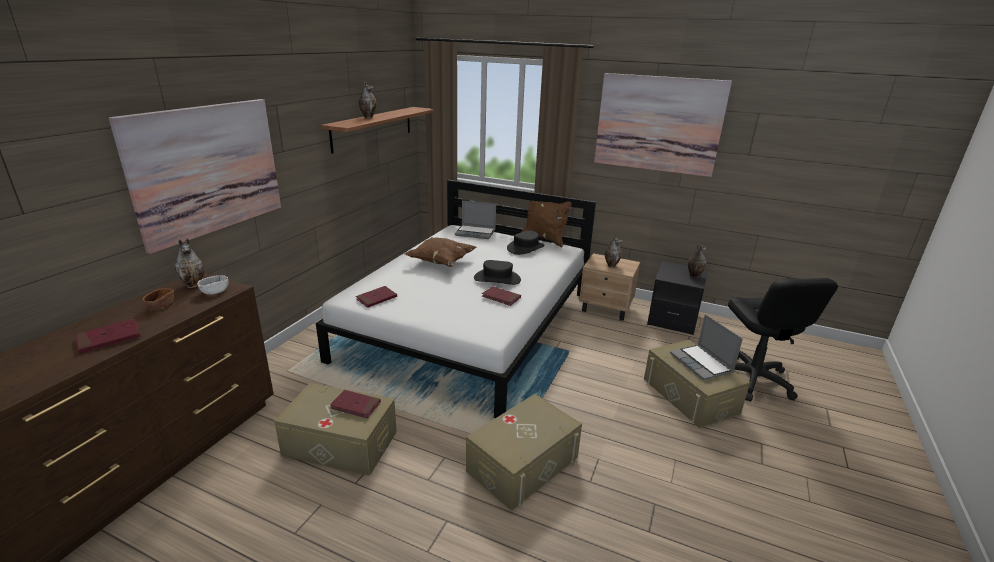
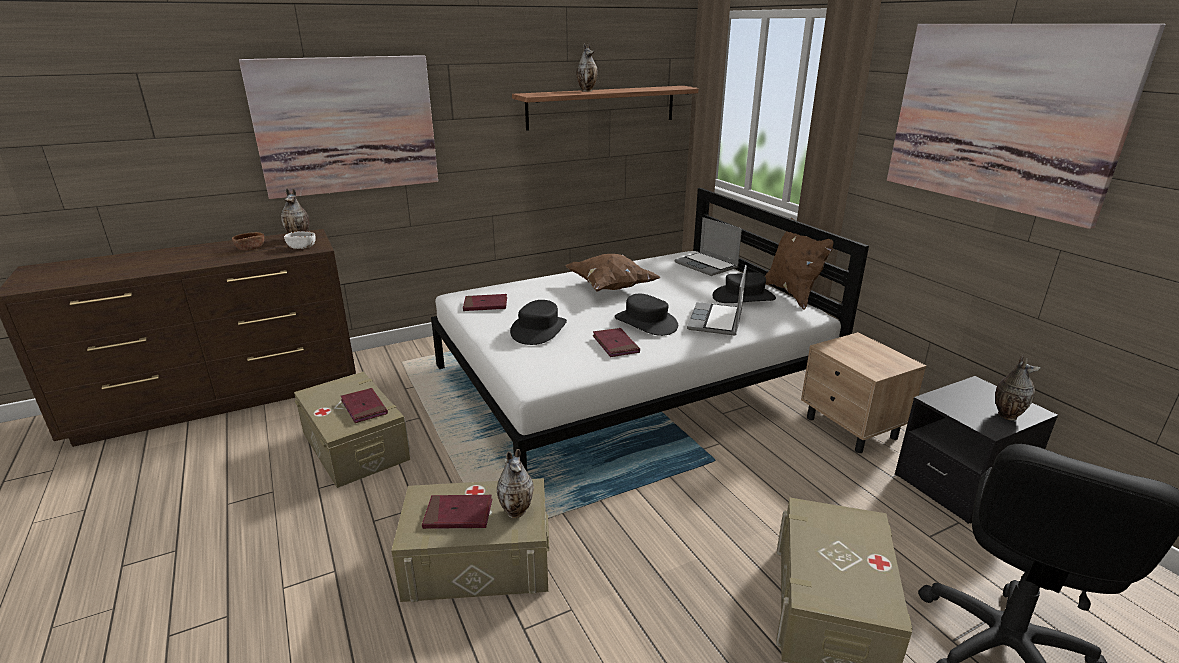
camera: 40 degrees right, 0 degrees up
(109, 338) = (181, 262): red book -> red book (458, 515)
(441, 303) = (538, 330): none -> black hat
(611, 265) = (862, 356): vase -> vase (517, 511)
(702, 363) = (854, 558): laptop -> laptop (716, 321)

